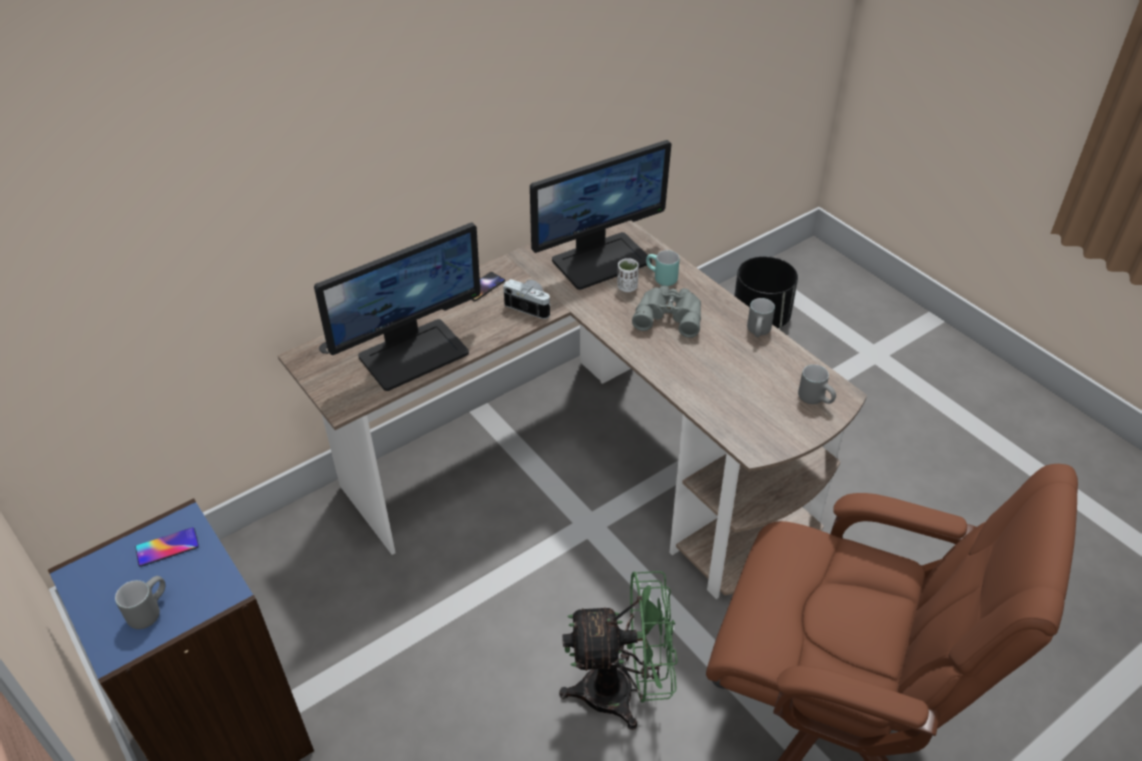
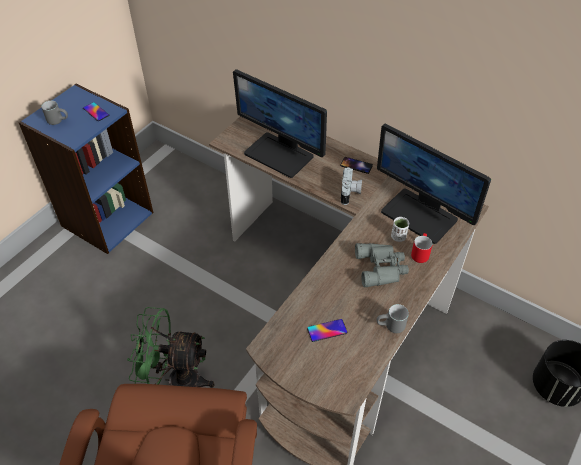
camera: 70 degrees right, 5 degrees up
(622, 691) = (175, 381): green fan -> green fan turned 120 degrees clockwise
(660, 279) = (419, 253): turquoise mug -> red mug
(746, 386) = (327, 330): none -> phone
(816, 399) = (333, 379): grey mug -> none

